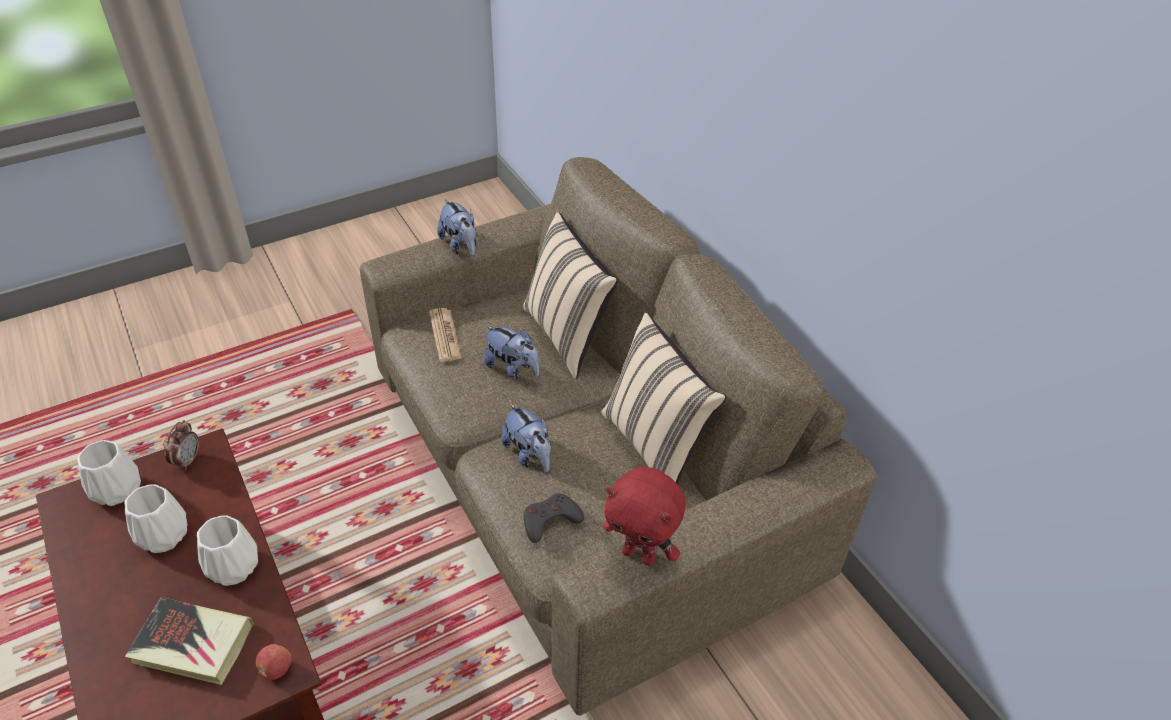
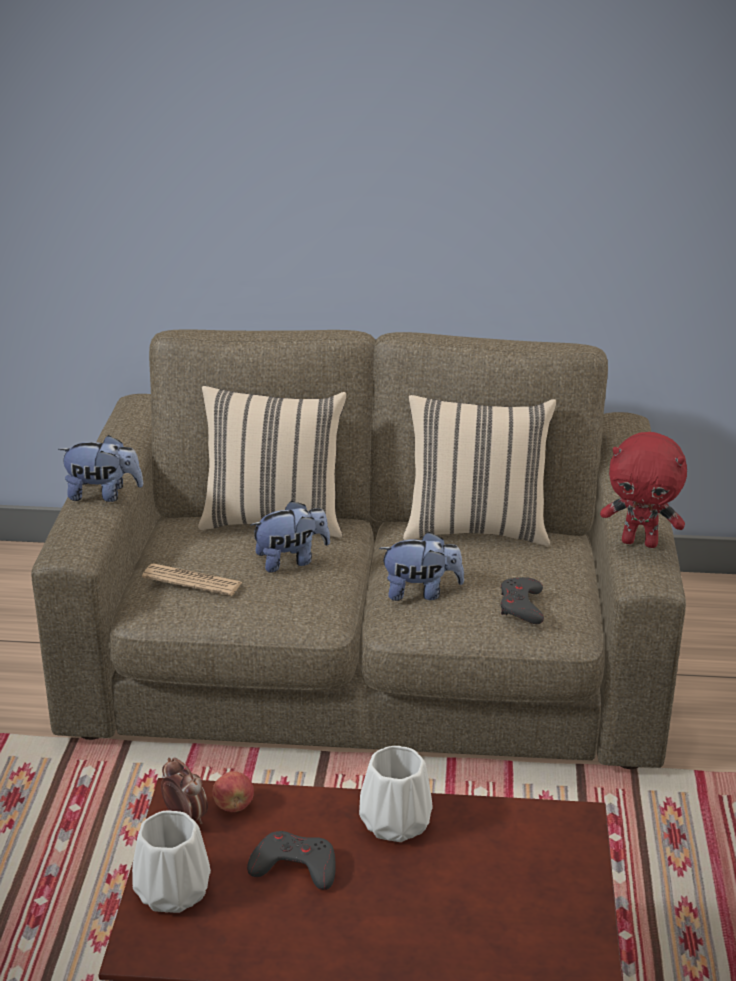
camera: 55 degrees left, 15 degrees down
(164, 535) = (294, 866): white vase -> grey game controller
(193, 644) = (484, 881): book -> none
(276, 669) = (566, 827): apple -> apple (234, 806)
(640, 554) = (640, 542): red plush toy -> red plush toy turned 45 degrees clockwise

